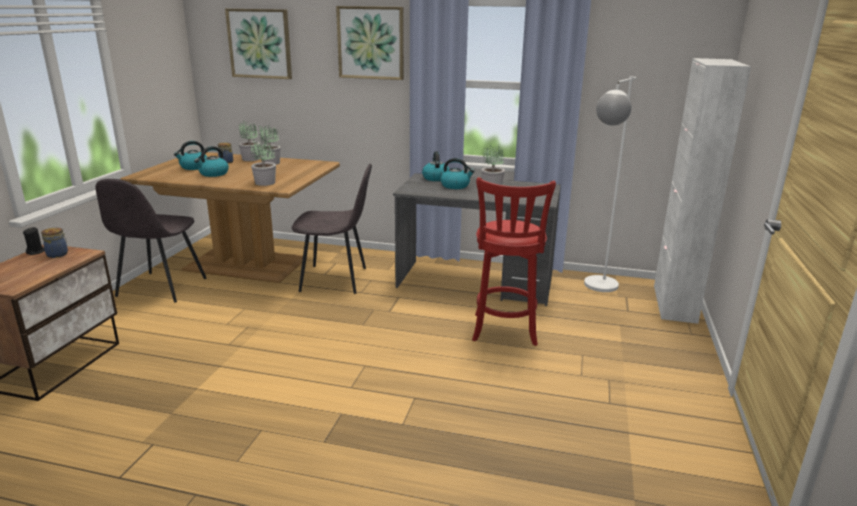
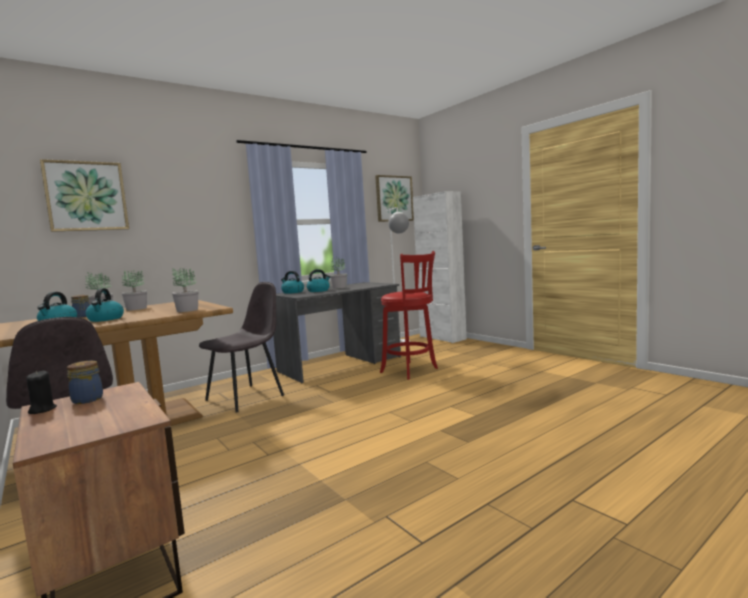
camera: 50 degrees left, 15 degrees down
(371, 43) = (209, 194): picture -> picture (394, 198)

